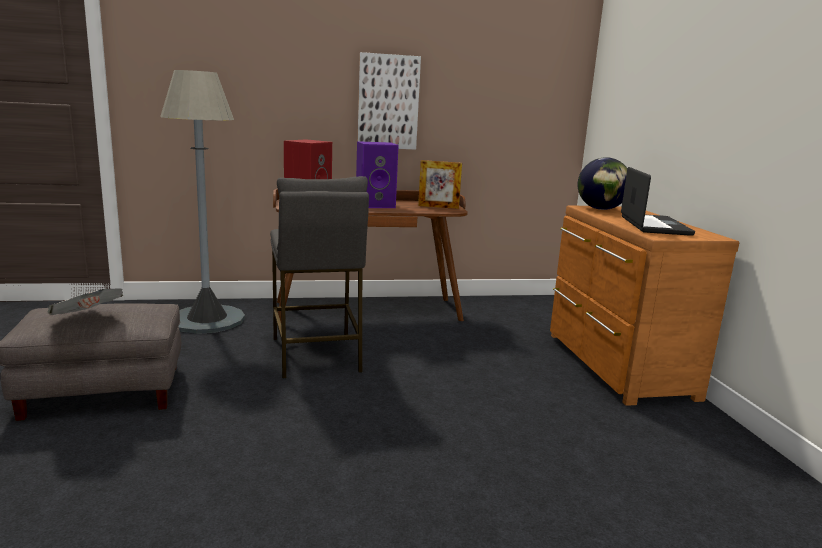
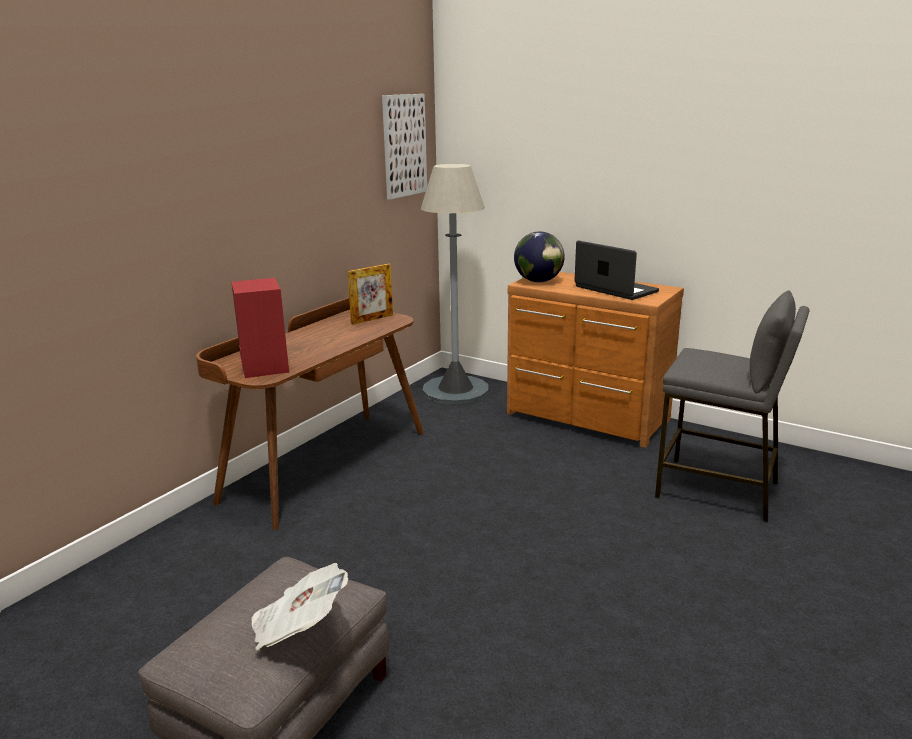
camera: 45 degrees left, 5 degrees up
(207, 319) = (186, 569): grey floor lamp -> grey floor lamp (455, 390)
(316, 355) = (385, 536): grey stool -> grey stool (717, 490)
(376, 205) = (318, 338): purple speaker -> none
(388, 102) = (280, 207): picture -> picture (404, 146)

